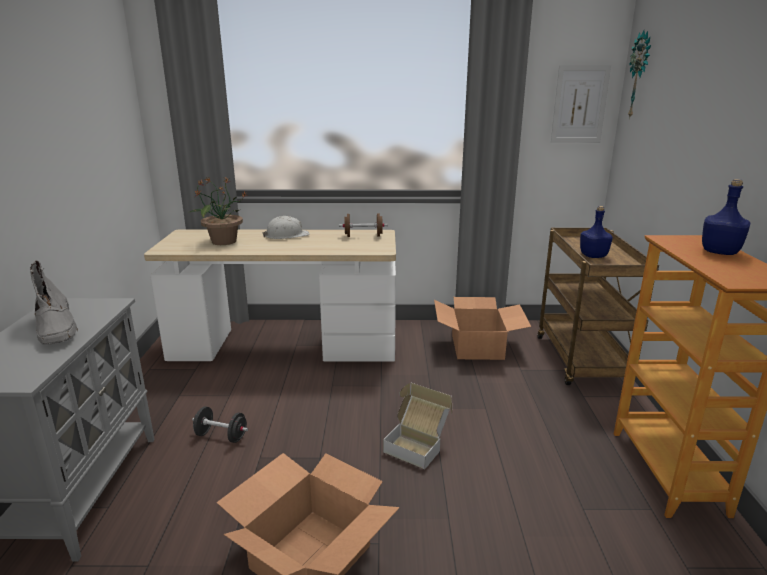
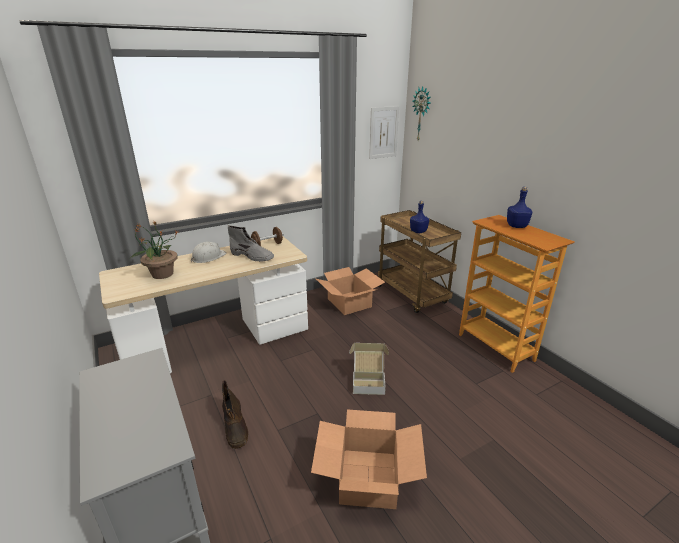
camera: 30 degrees left, 5 degrees up
(57, 329) = (133, 396): grey boot -> grey boot (252, 256)
(221, 436) = (235, 427): black dumbbell -> brown boot

